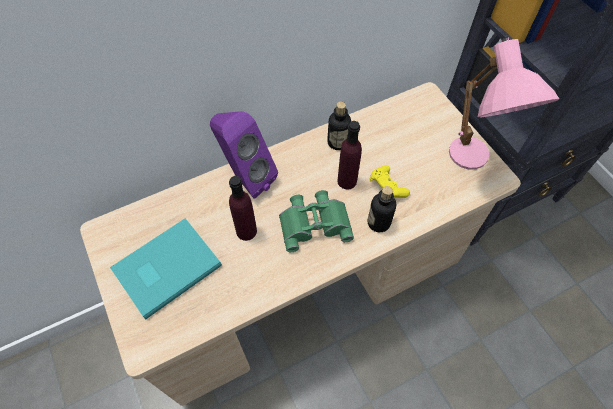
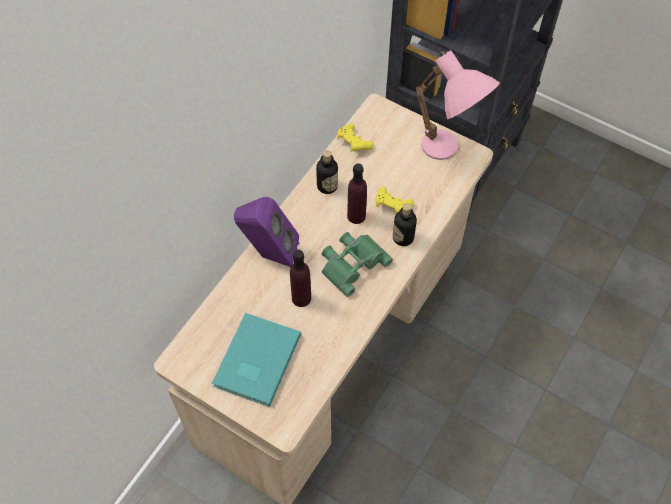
camera: 30 degrees left, 0 degrees up
(386, 116) = (353, 143): none -> yellow game controller

